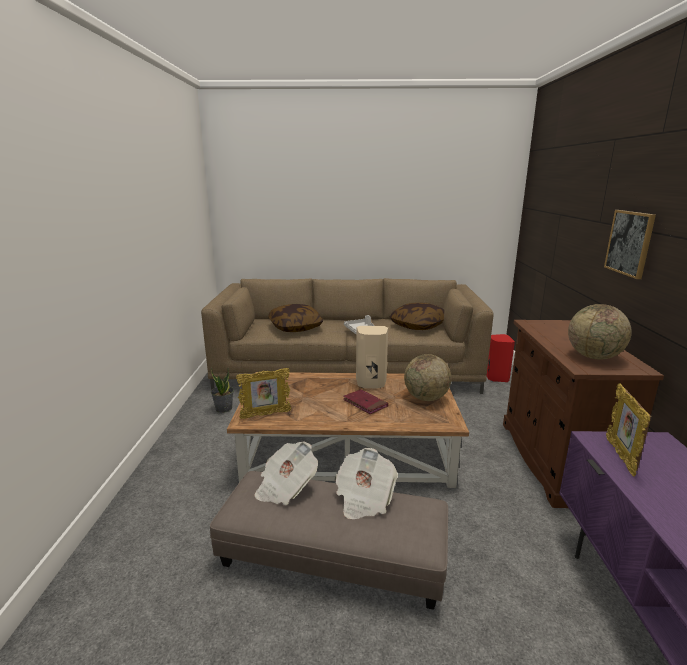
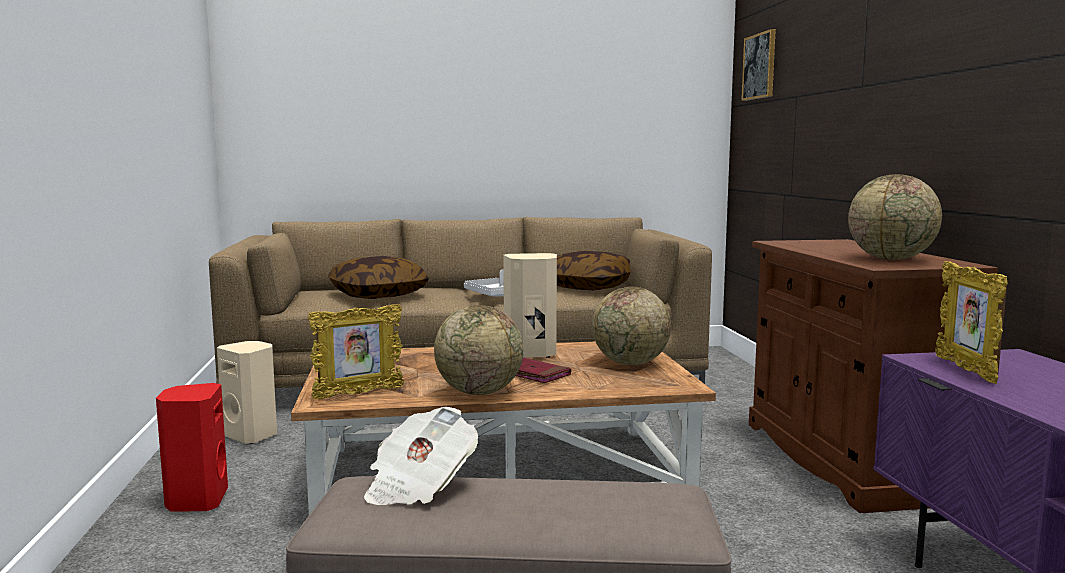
camera: 10 degrees left, 10 degrees down
(223, 408) = (252, 435): potted plant -> beige speaker
(331, 419) = (479, 392): none -> globe
(364, 498) = (563, 487): newspaper -> none
(496, 378) = (719, 373): red speaker -> red speaker (196, 501)
(629, 243) = (914, 98): picture -> picture (759, 66)

